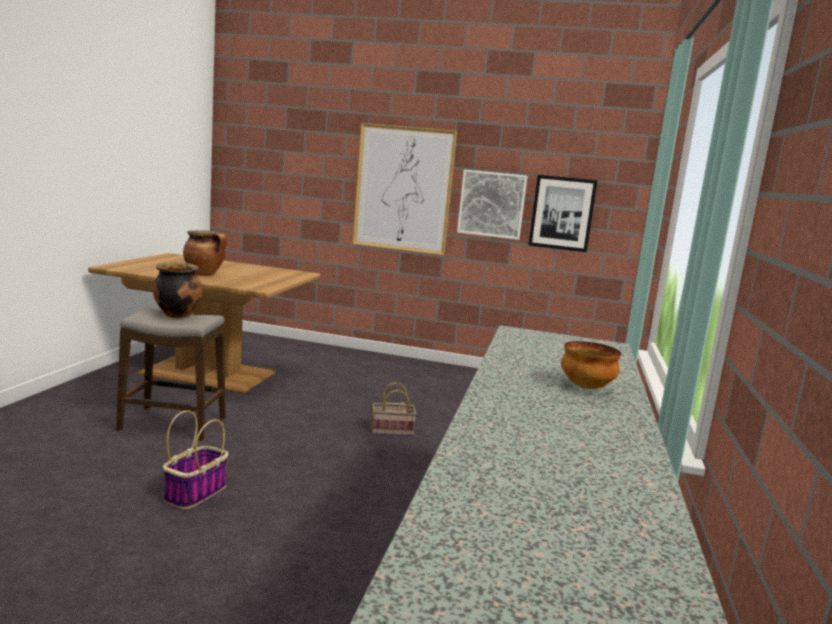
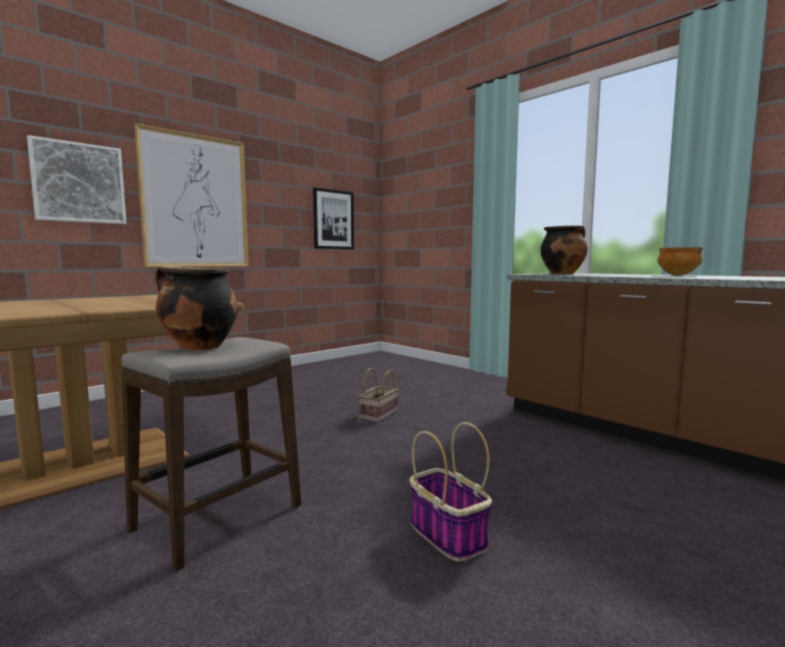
camera: 55 degrees left, 5 degrees down
(205, 274) = (88, 306): cooking pot -> cooking pot (562, 274)
(491, 204) = (281, 214): picture -> picture (79, 183)

